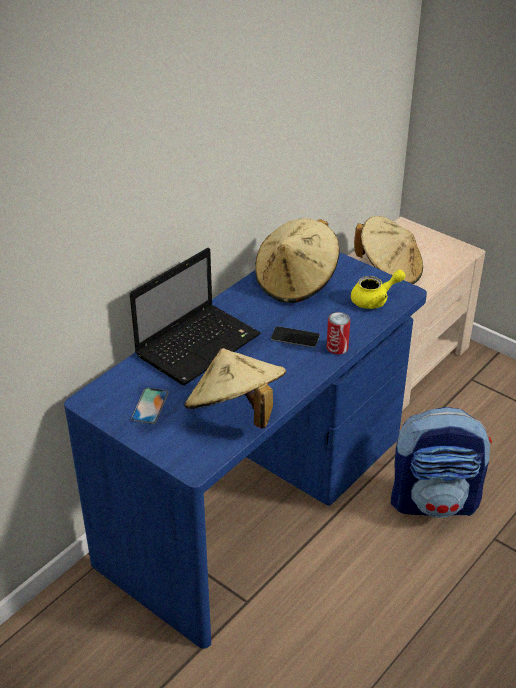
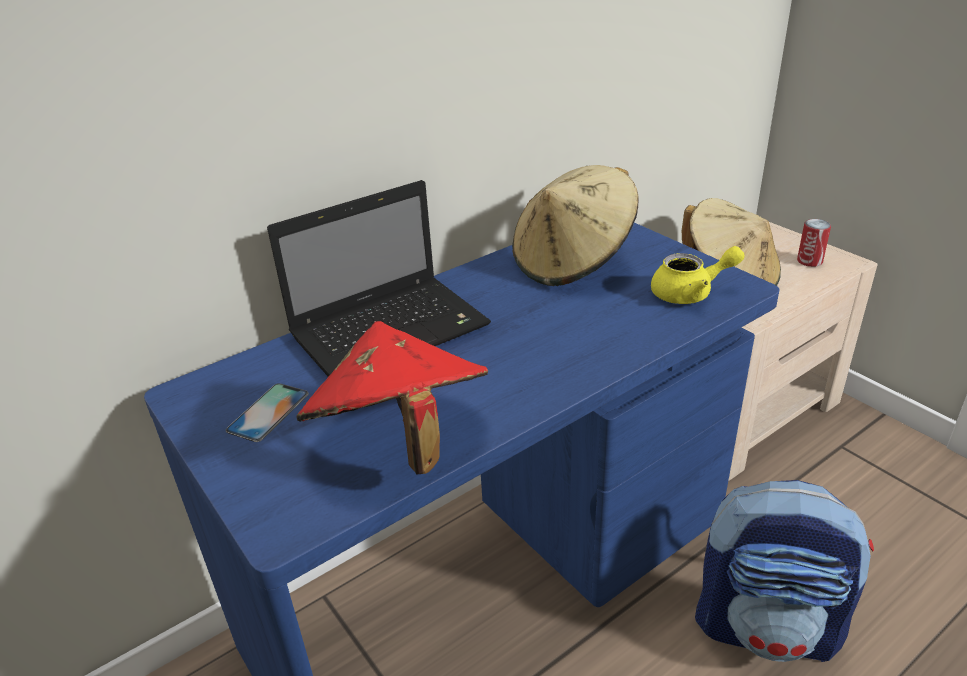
camera: 15 degrees right, 5 degrees down
(236, 413) = (400, 441): beige hat -> red hat
(295, 337) = (545, 334): phone -> none
(337, 348) = (610, 356): can -> can (809, 261)

